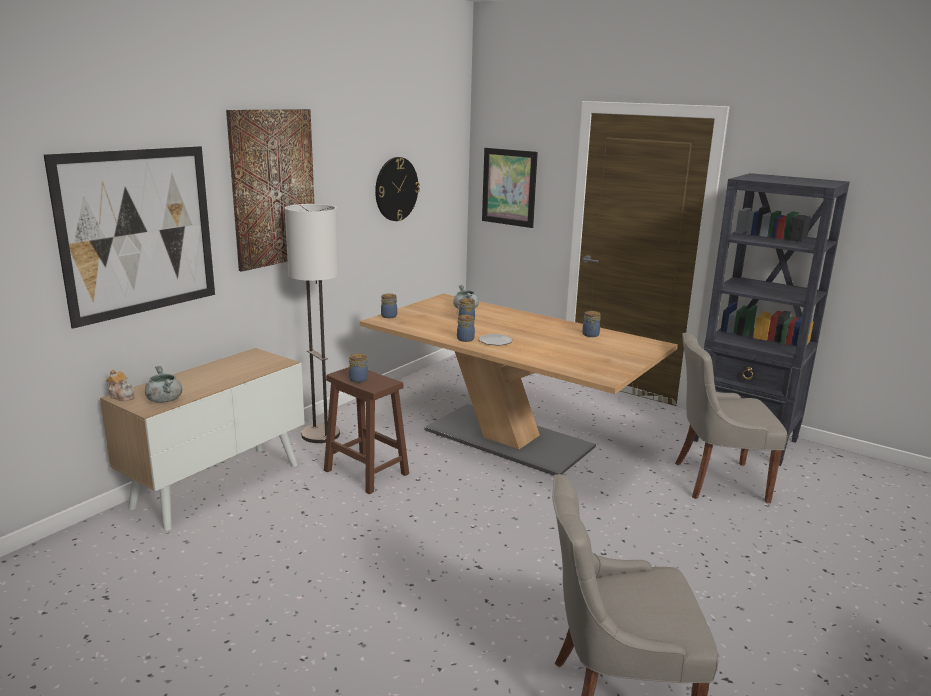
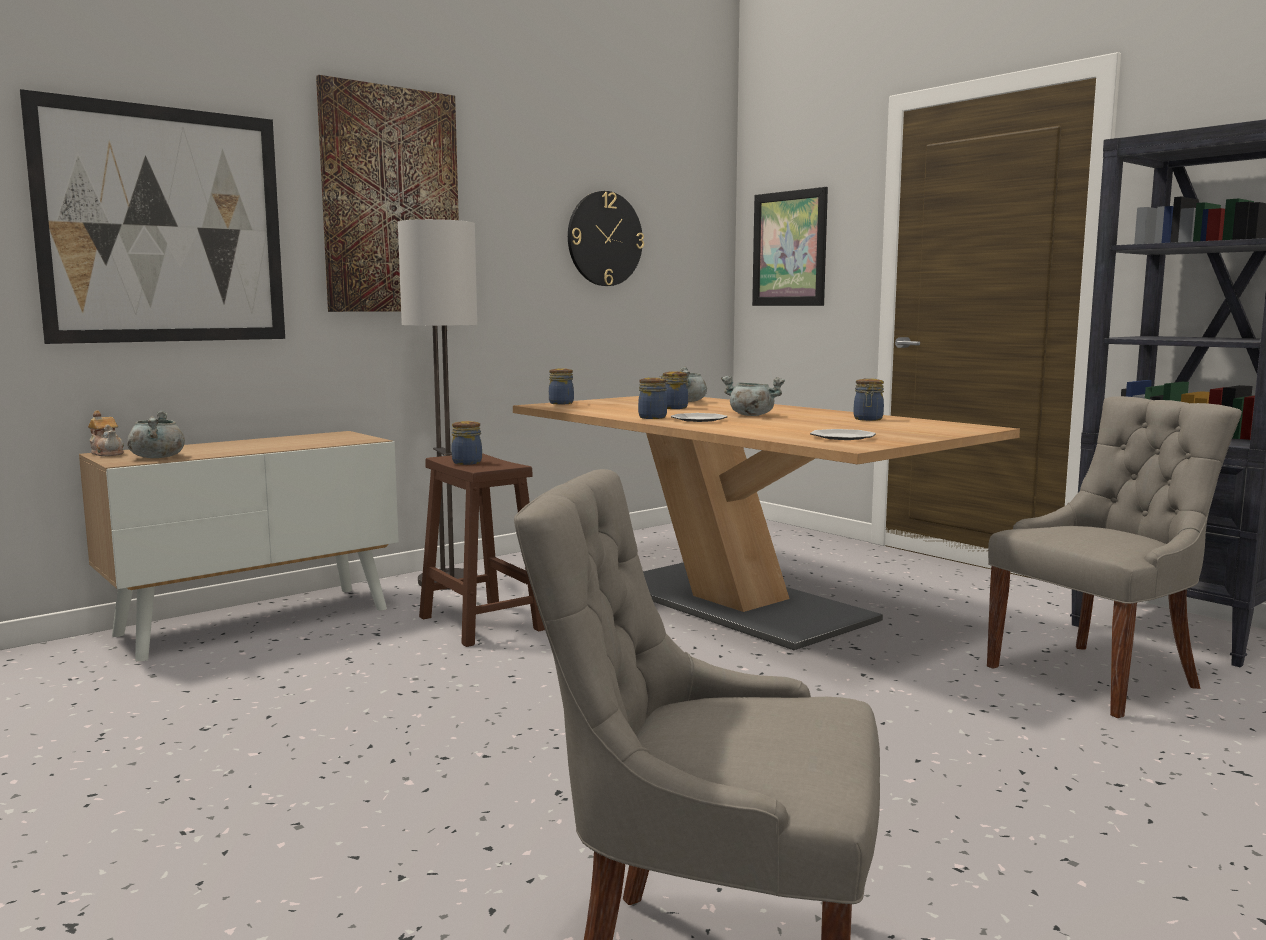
camera: 15 degrees right, 10 degrees down
(520, 332) = (751, 415): none -> grey cooking pot
(593, 365) = (842, 437): none -> plate
(717, 481) = (1097, 677): grey chair -> grey chair turned 135 degrees clockwise

